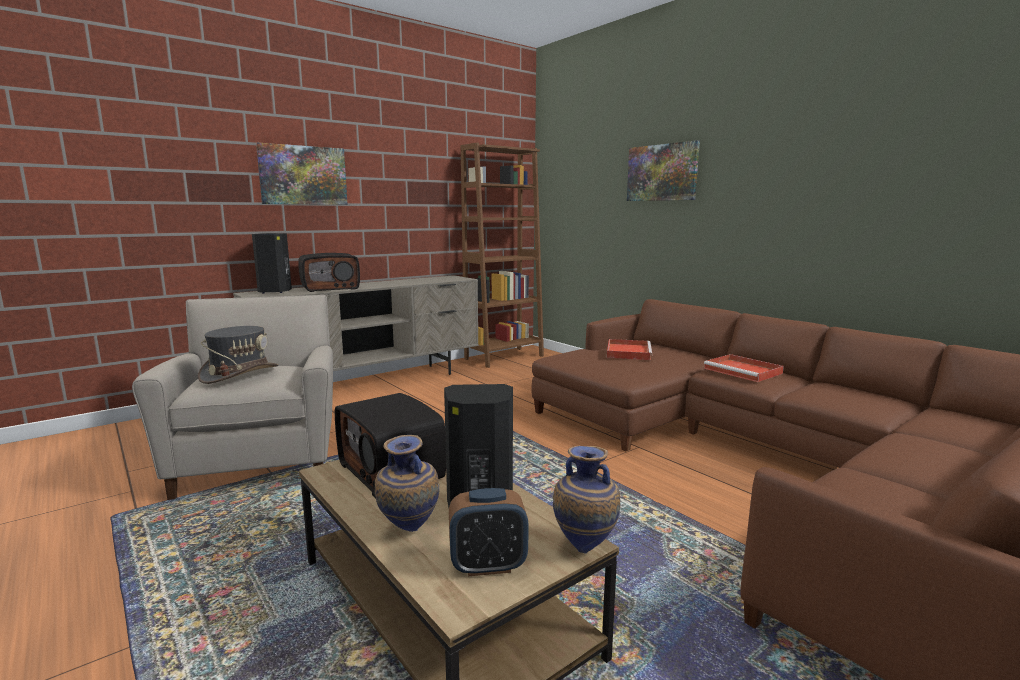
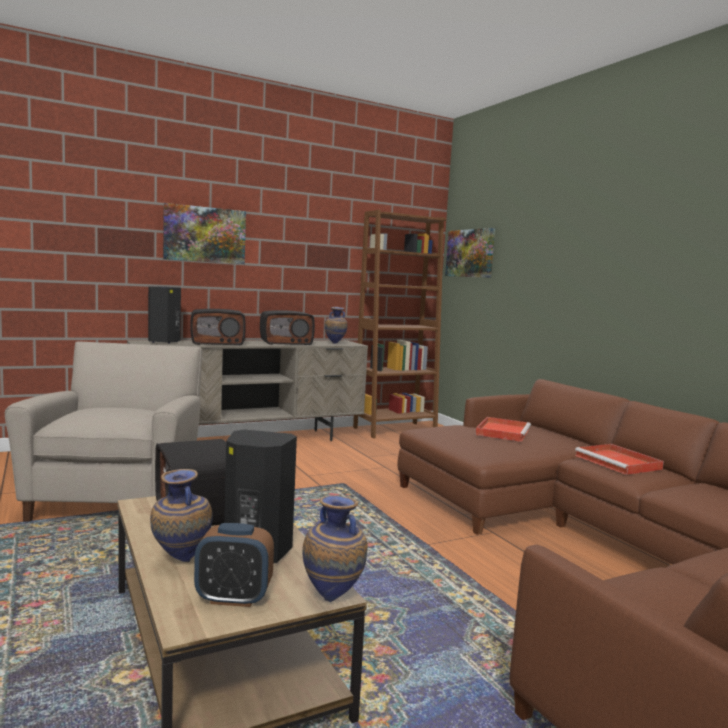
camera: 10 degrees right, 5 degrees down
(239, 374) = (103, 412): grey hat -> none
(398, 282) = (286, 342): none -> radio
(445, 279) = (335, 343): none -> vase
(662, 172) = (563, 247): picture -> picture (470, 253)

